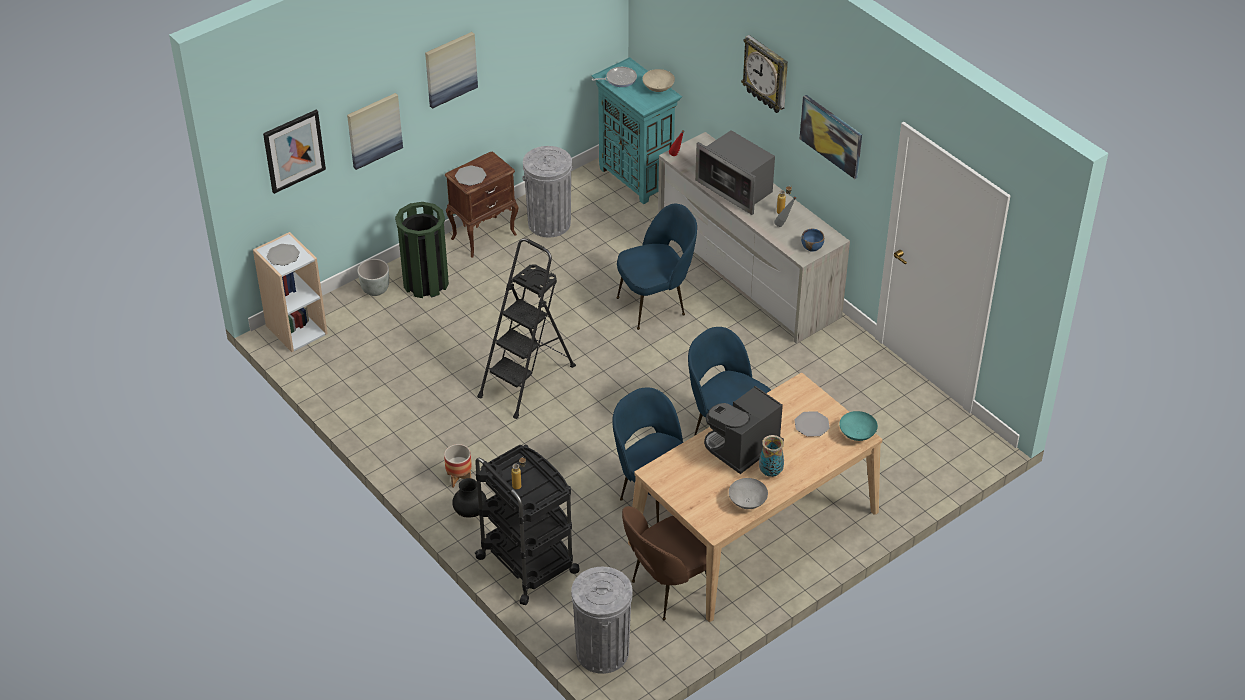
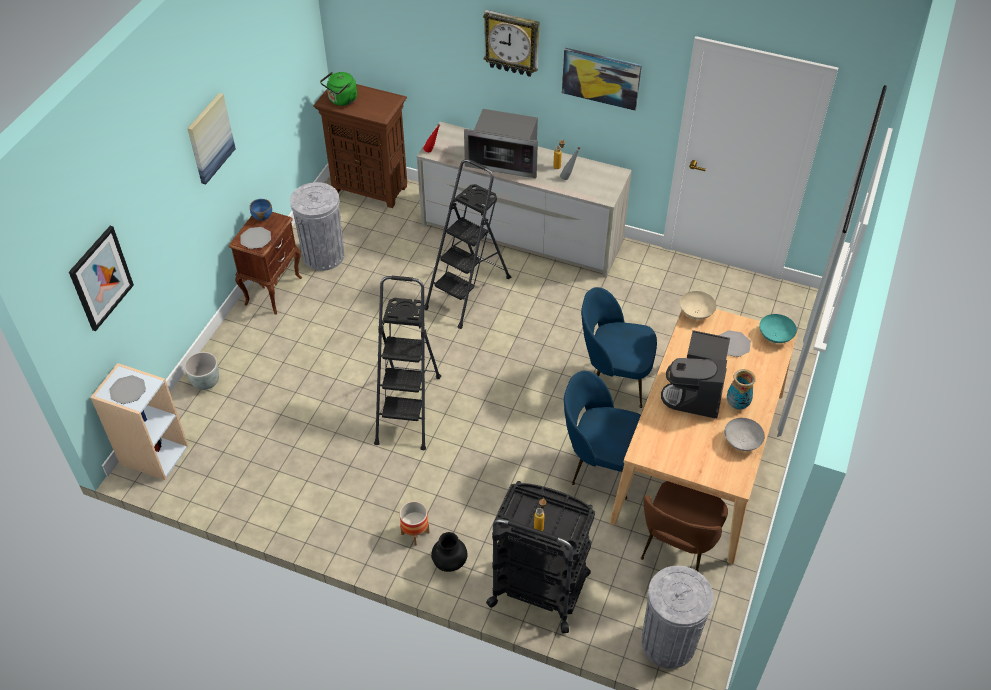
camera: 30 degrees left, 5 degrees up
(374, 130) = (163, 226): picture -> none
(426, 282) = (249, 355): green trash can -> none
(619, 79) = (341, 100): frying pan -> green kettle
(637, 179) = (371, 189): turquoise cabinet -> brown cabinet
(656, 305) = (468, 291): blue chair -> step ladder
(658, 88) = (381, 96): beige bowl -> beige bowl (695, 313)
(812, 247) = (606, 187): blue bowl -> blue bowl (262, 216)

